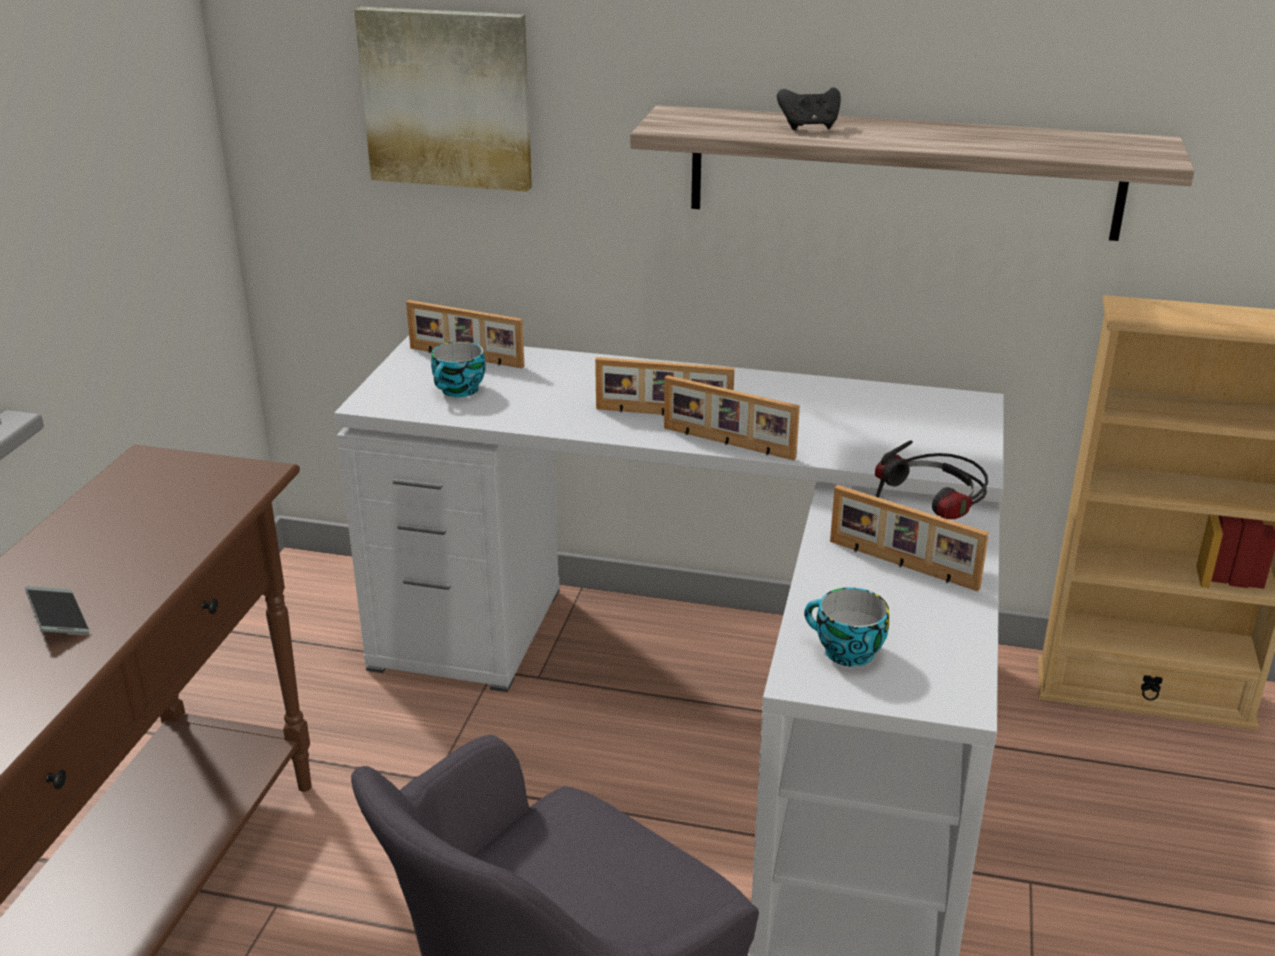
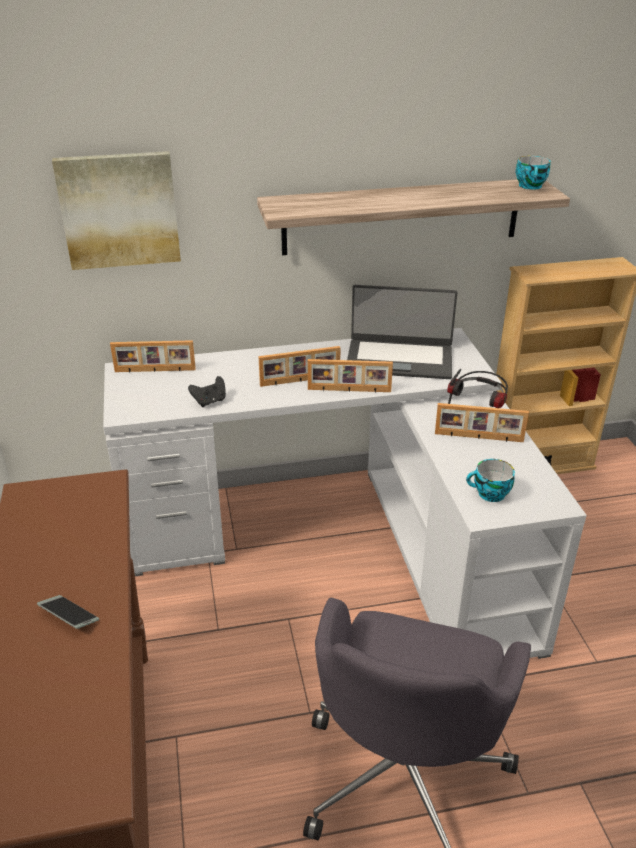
camera: 25 degrees left, 5 degrees up
(459, 391) = (170, 393): cup -> cup (531, 186)
(809, 127) = (359, 200): black game controller -> black game controller (210, 401)
(852, 417) = (399, 359): none -> laptop

